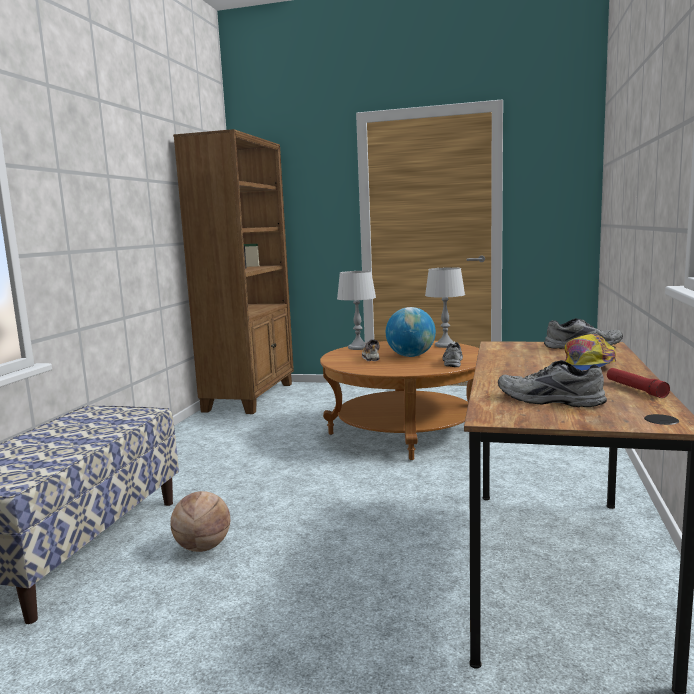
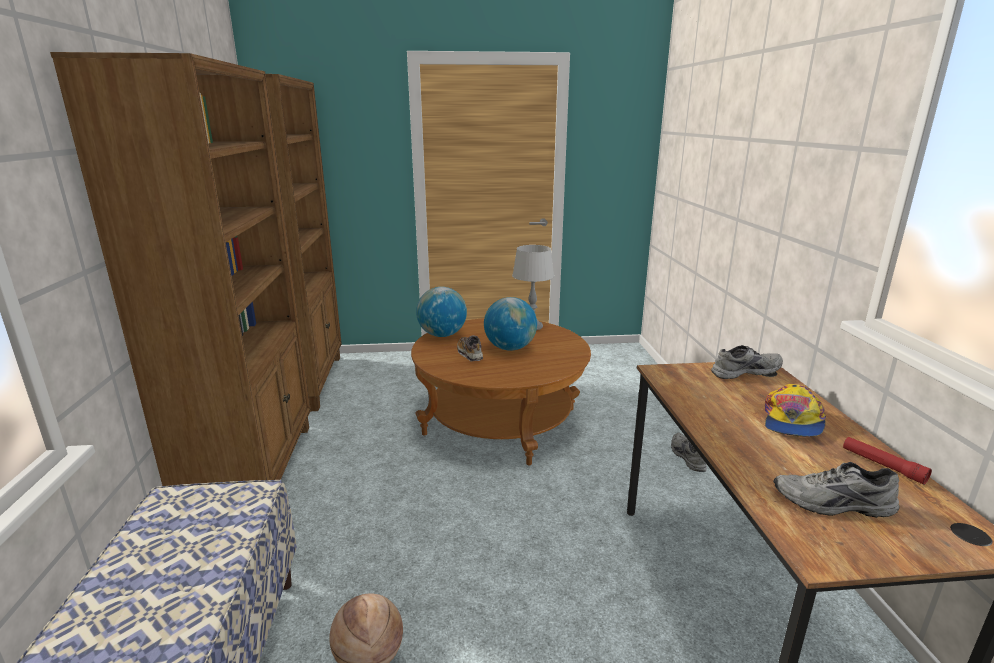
camera: 20 degrees left, 10 degrees up
(184, 442) = (254, 470): none -> brown bookcase
(358, 347) = (442, 335): grey table lamp -> globe
(451, 361) = (559, 356): grey shoe -> grey shoe (686, 456)

